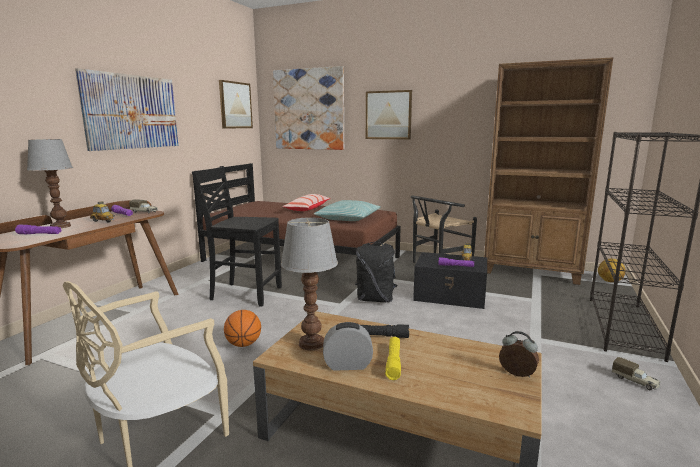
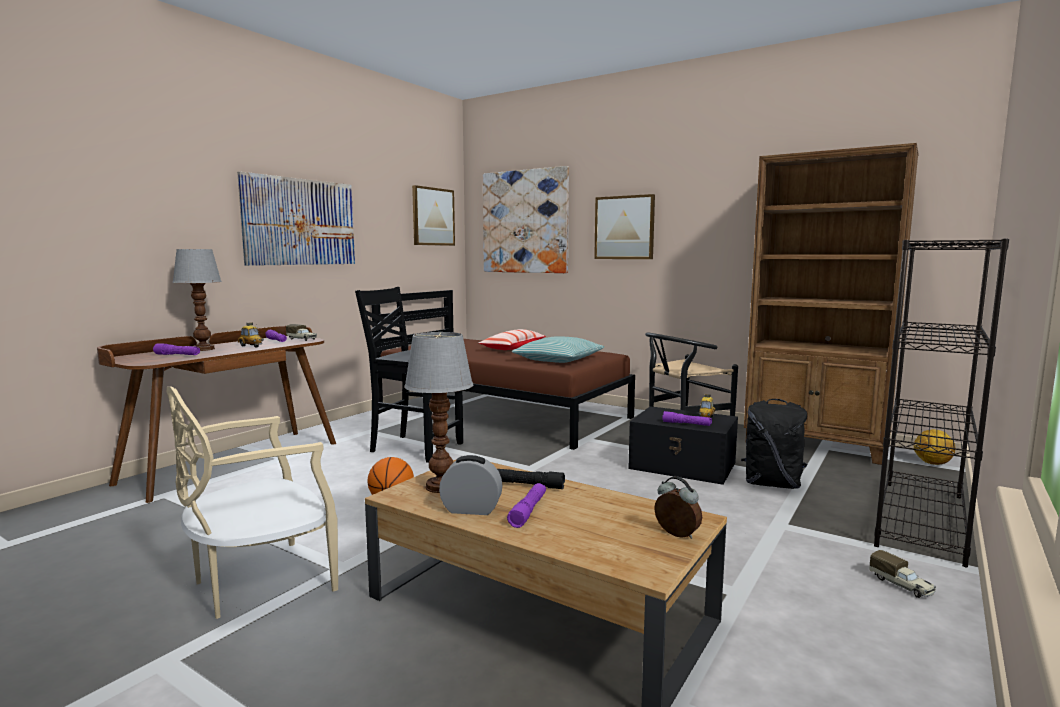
camera: 10 degrees right, 5 degrees down
(375, 299) = (578, 464): black backpack -> black backpack (772, 484)
(393, 362) = (528, 511): yellow flashlight -> purple flashlight

